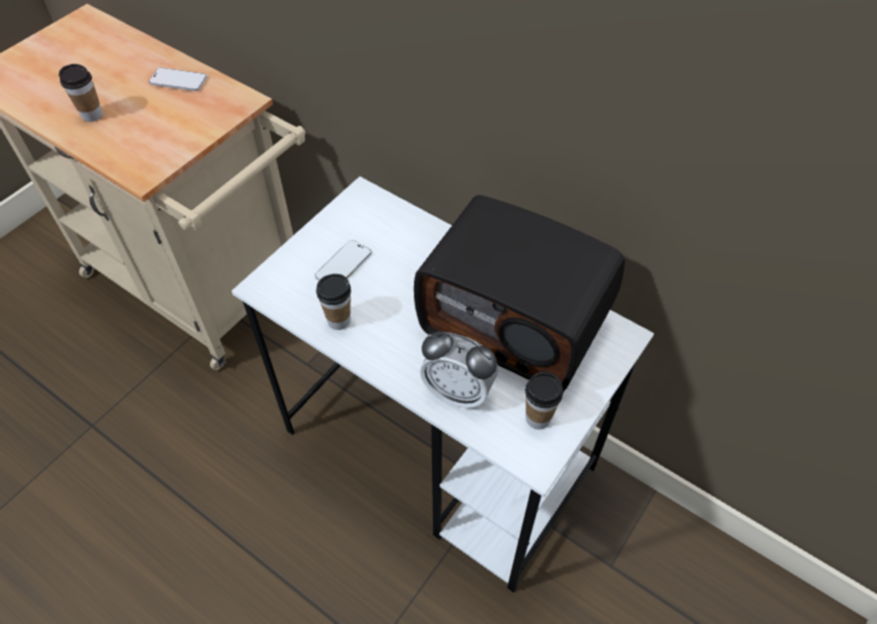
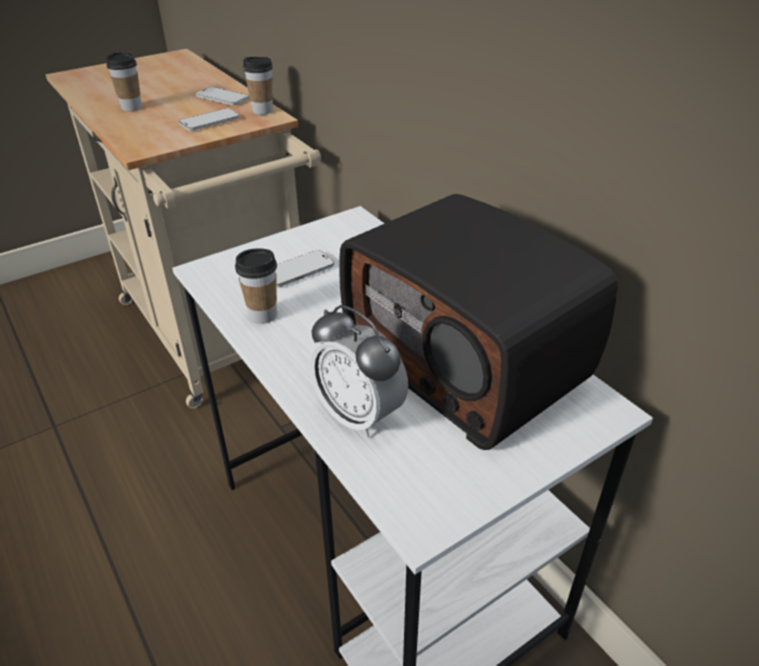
camera: 20 degrees right, 15 degrees down
(187, 120) = (210, 121): none -> phone
(538, 418) = (448, 471): cup -> cup (262, 111)

